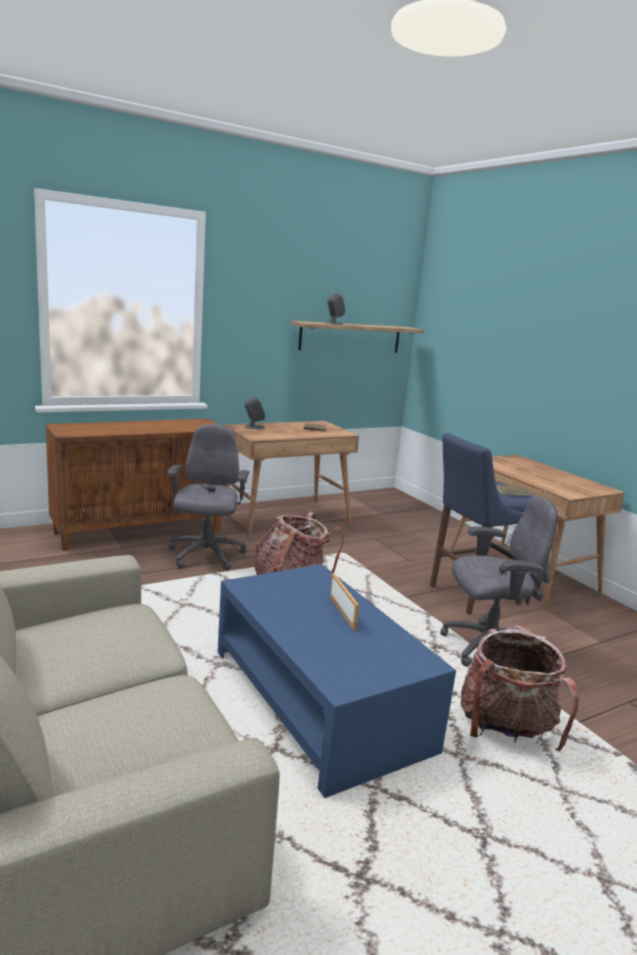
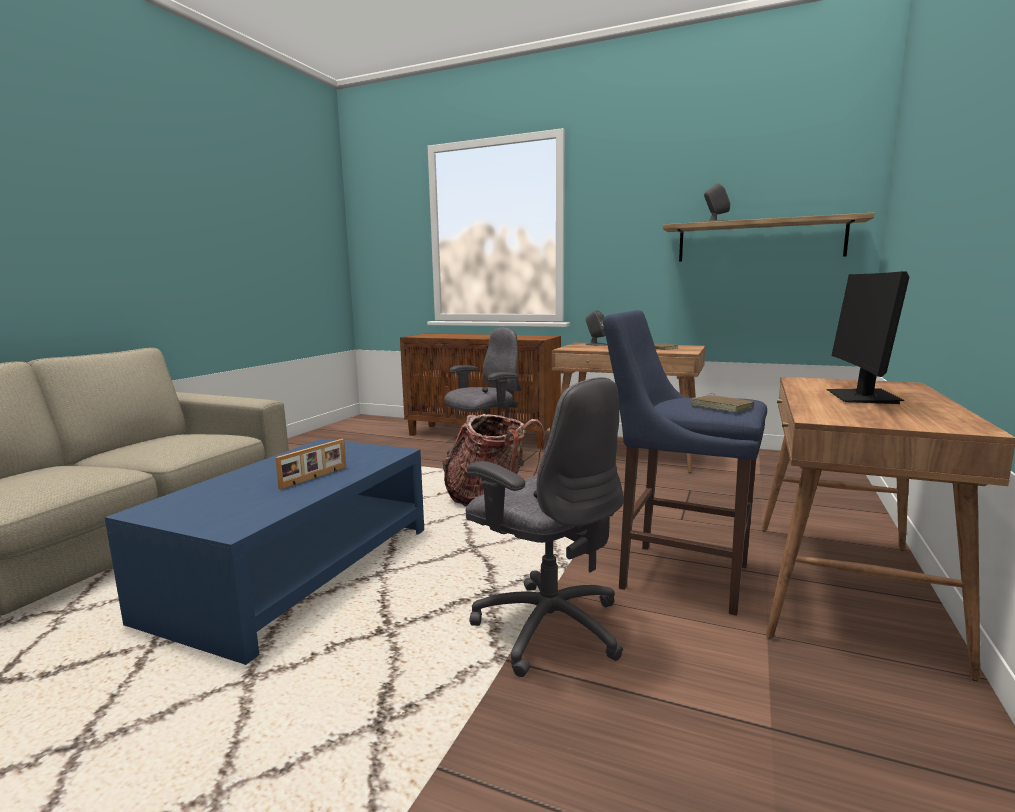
camera: 55 degrees right, 5 degrees down
(505, 729) = (345, 698): backpack -> none
(536, 473) = (862, 397): none -> monitor

